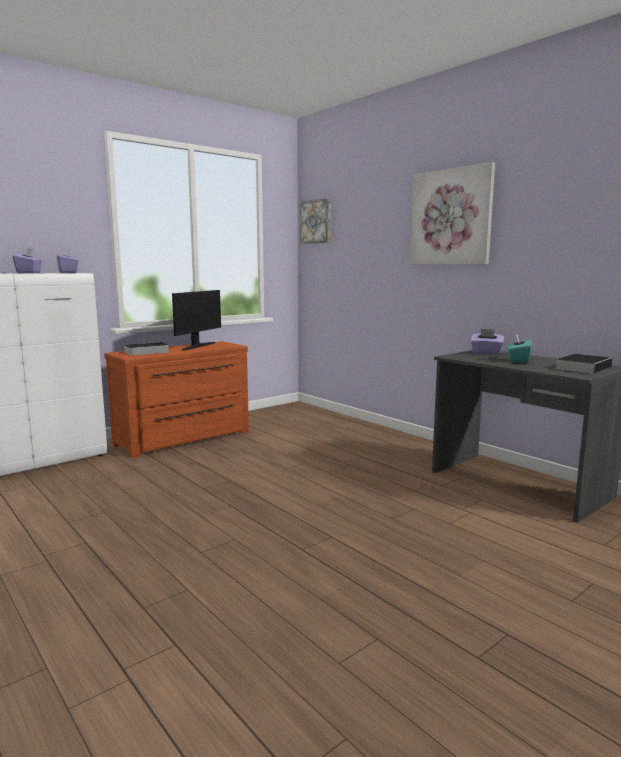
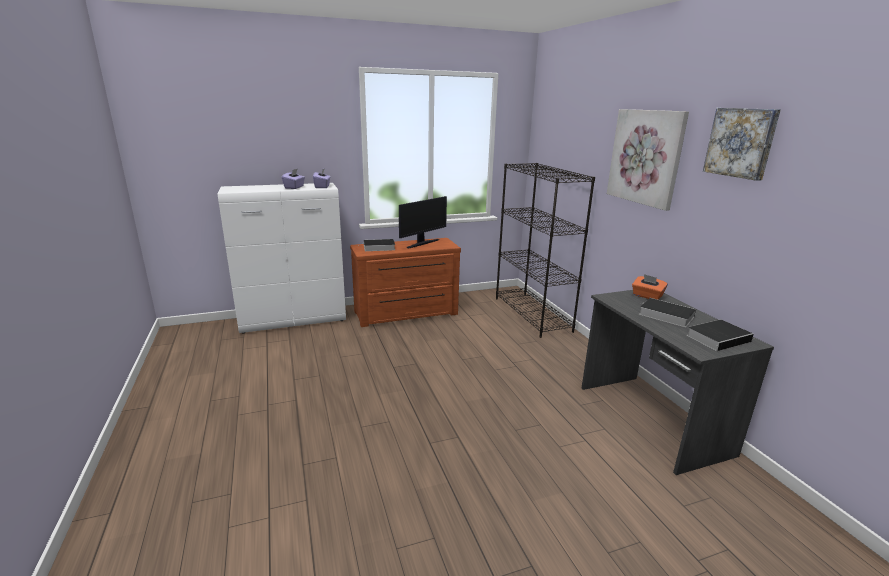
camera: 20 degrees right, 10 degrees up
(317, 221) = (543, 135): picture -> picture (741, 142)
(333, 421) = (532, 314): none -> black bookcase
(486, 353) = (647, 296): purple tissue box -> orange tissue box
(518, 360) = (664, 315): turquoise tissue box -> book

